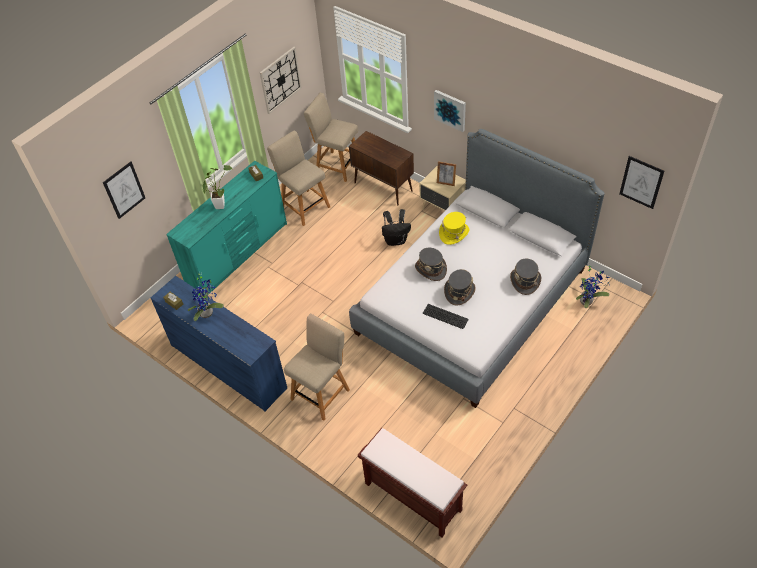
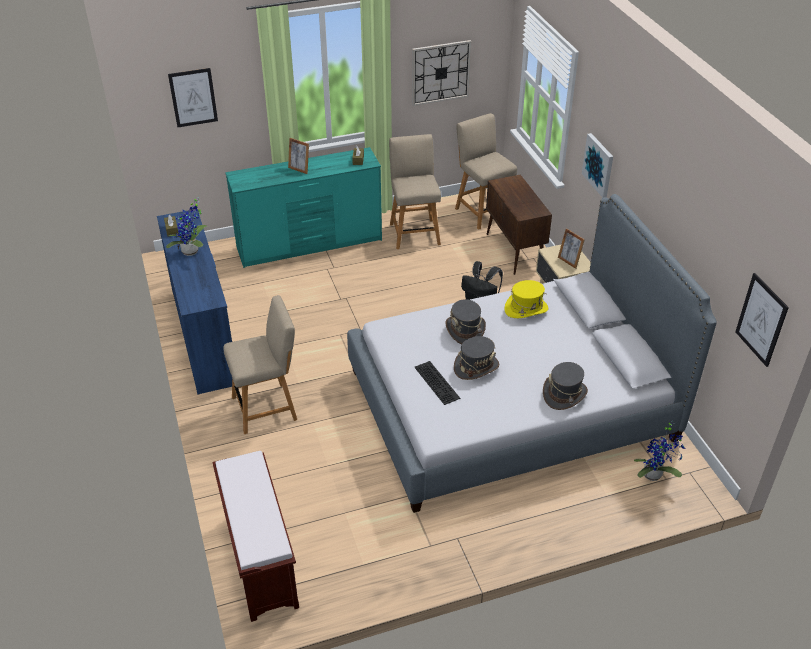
camera: 30 degrees right, 10 degrees down
(220, 204) = (299, 169): potted plant -> picture frame

